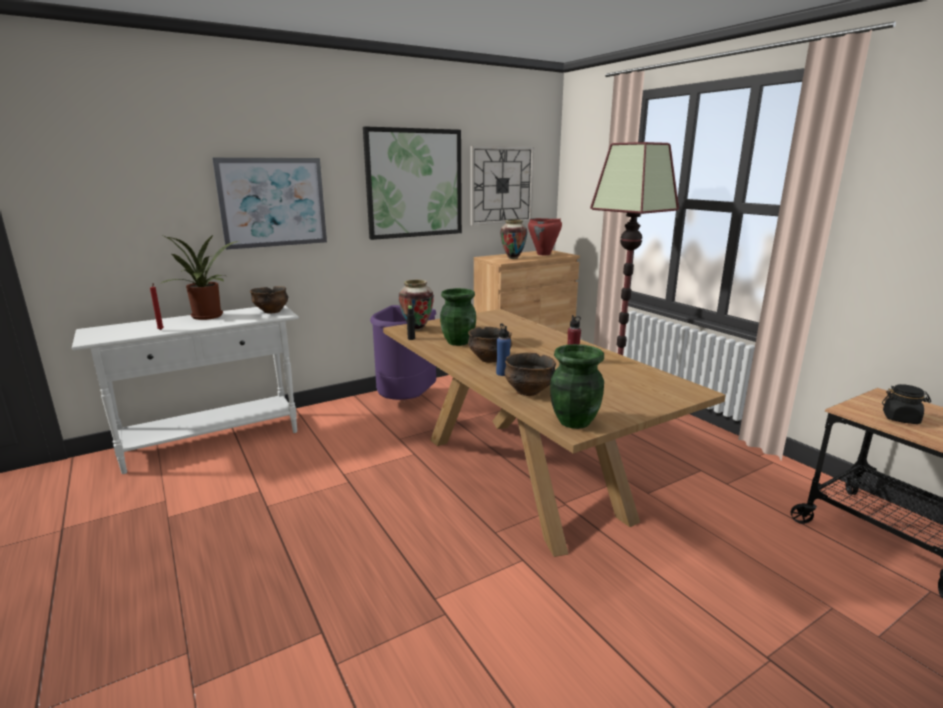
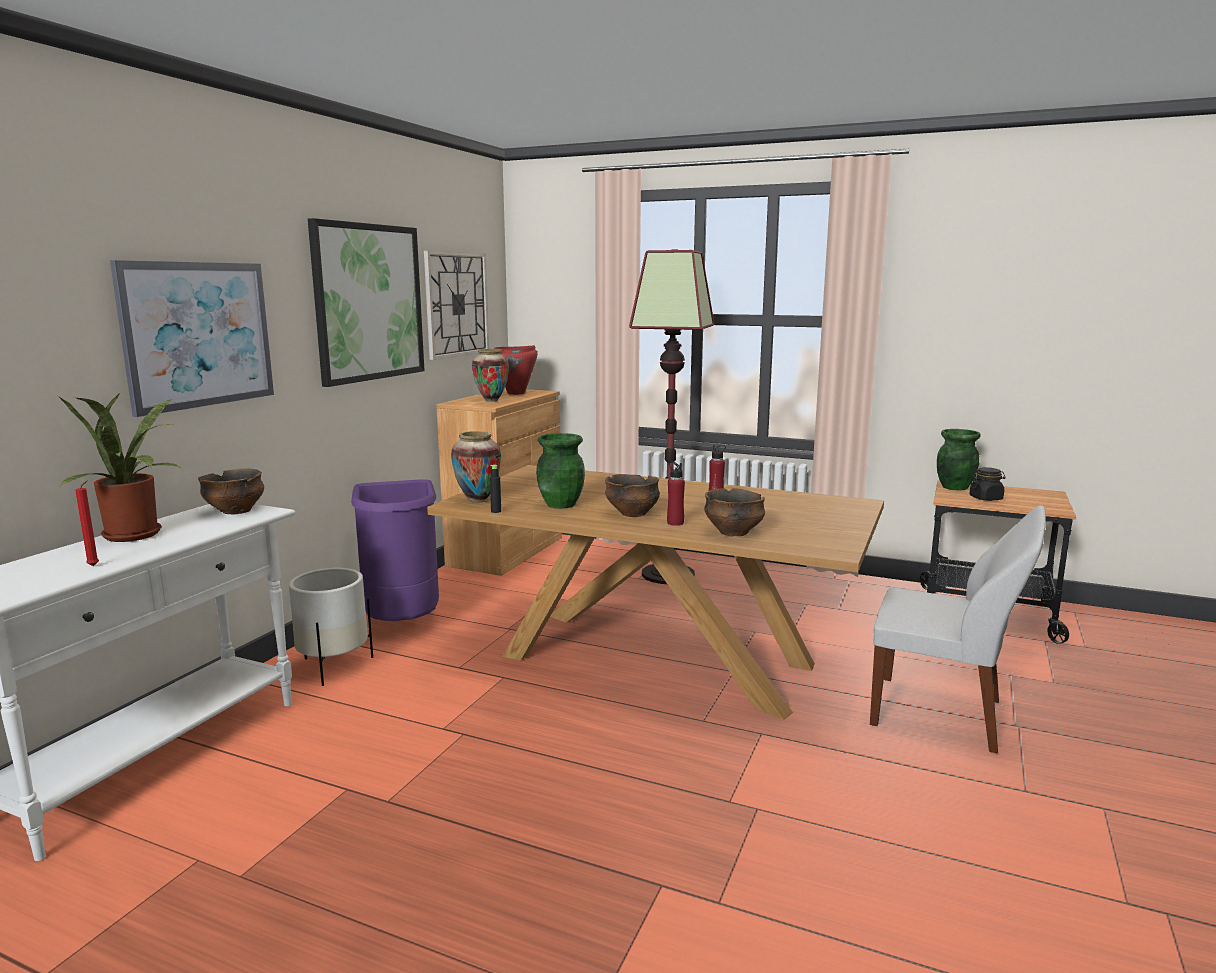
camera: 35 degrees left, 5 degrees down
(340, 417) = (334, 667): none -> white planter
(503, 373) = (675, 523): blue bottle -> red bottle
(573, 421) = (822, 546): green vase -> green vase (954, 487)
(700, 612) = (941, 714): none -> white chair

